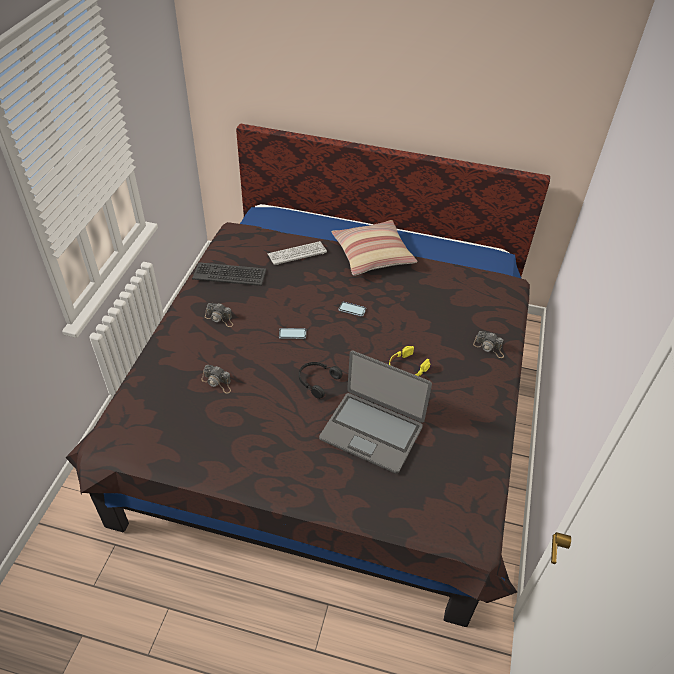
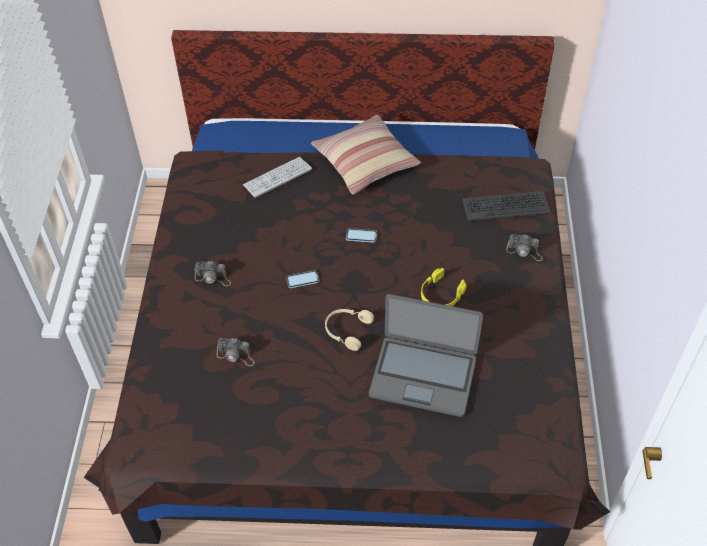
camera: 10 degrees left, 5 degrees up
(229, 274) = (206, 220): keyboard -> keyboard (505, 206)
(317, 381) = (346, 330): black headphones -> beige headphones

